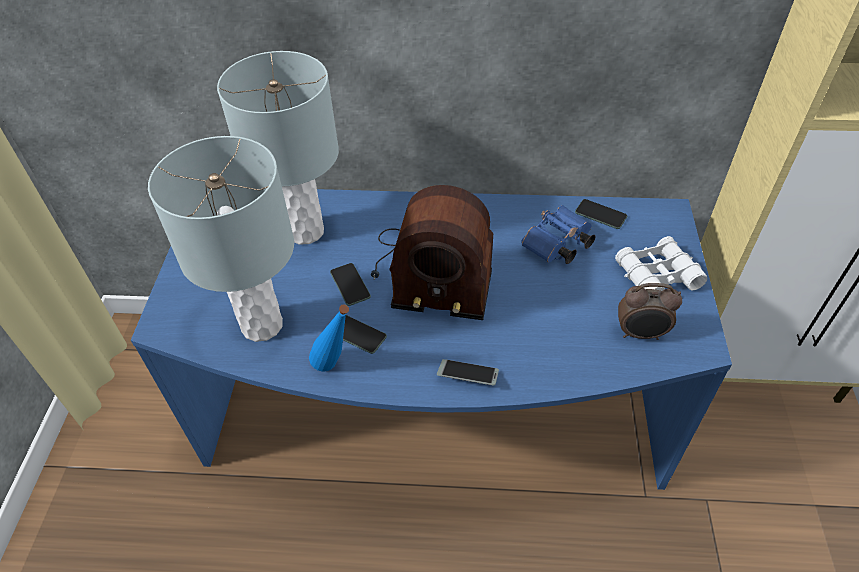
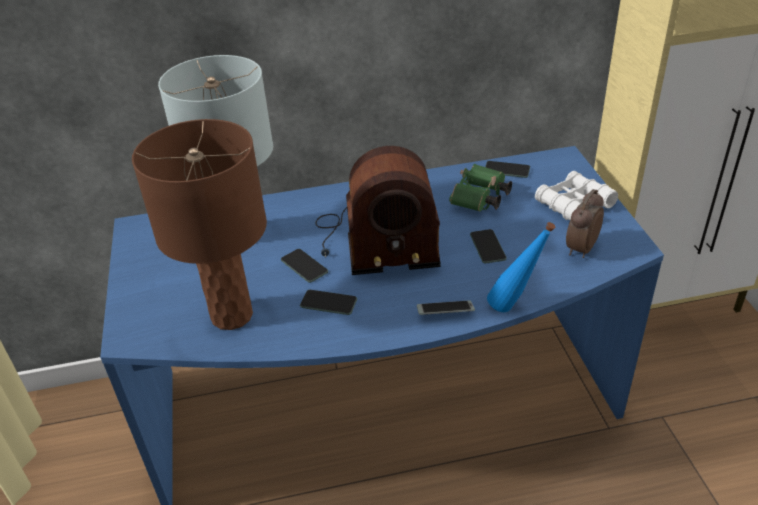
camera: 15 degrees left, 10 degrees down
(262, 325) = (232, 316): grey table lamp -> brown table lamp
(336, 369) = (320, 334): blue bottle -> blue bottle (515, 308)
(542, 307) = (487, 247): none -> phone
(557, 246) = (479, 200): blue binoculars -> green binoculars
(640, 334) = (580, 249): alarm clock -> alarm clock turned 135 degrees clockwise

